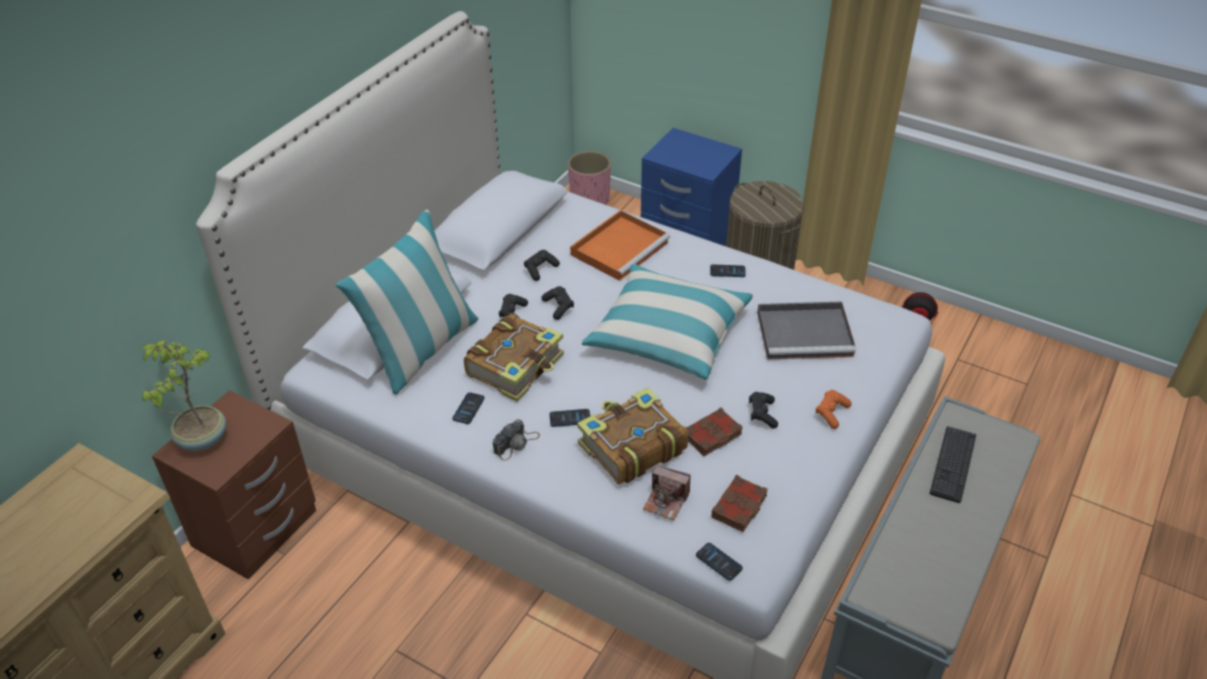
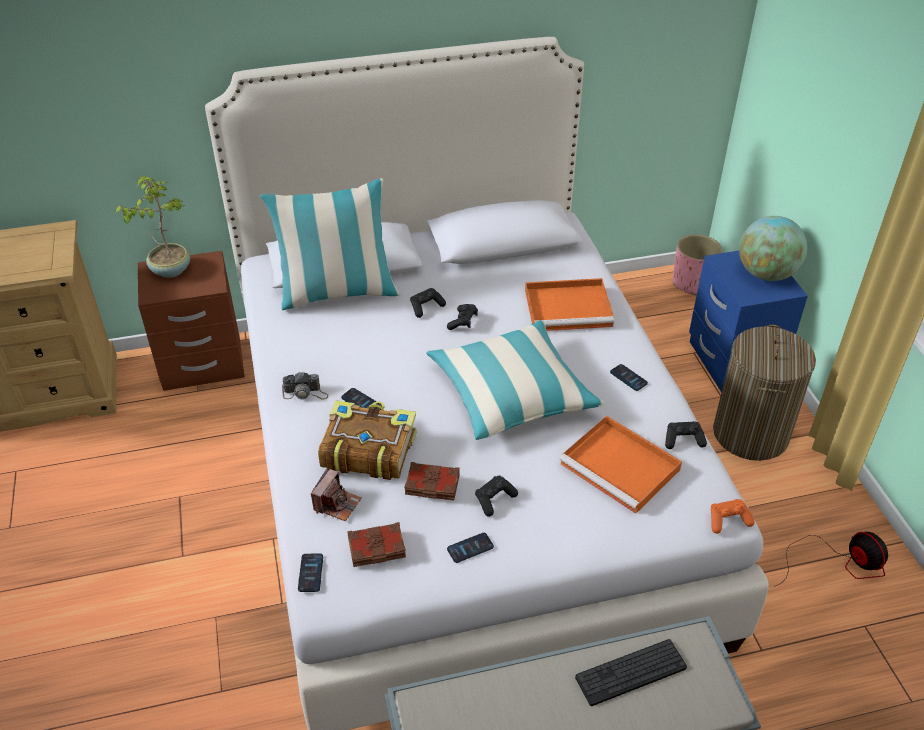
camera: 45 degrees right, 0 degrees up
(468, 408) = (310, 349): phone -> phone (470, 548)
(516, 366) = (377, 343): book -> none
(540, 269) = (489, 288): black game controller -> black game controller (683, 440)
(666, 501) = (337, 504): camera -> camera turned 135 degrees counterclockwise
(698, 148) = (766, 274): none -> globe
(806, 333) = (622, 467): grey tray -> orange tray
(831, 413) = (549, 540): orange game controller -> orange game controller (728, 521)

